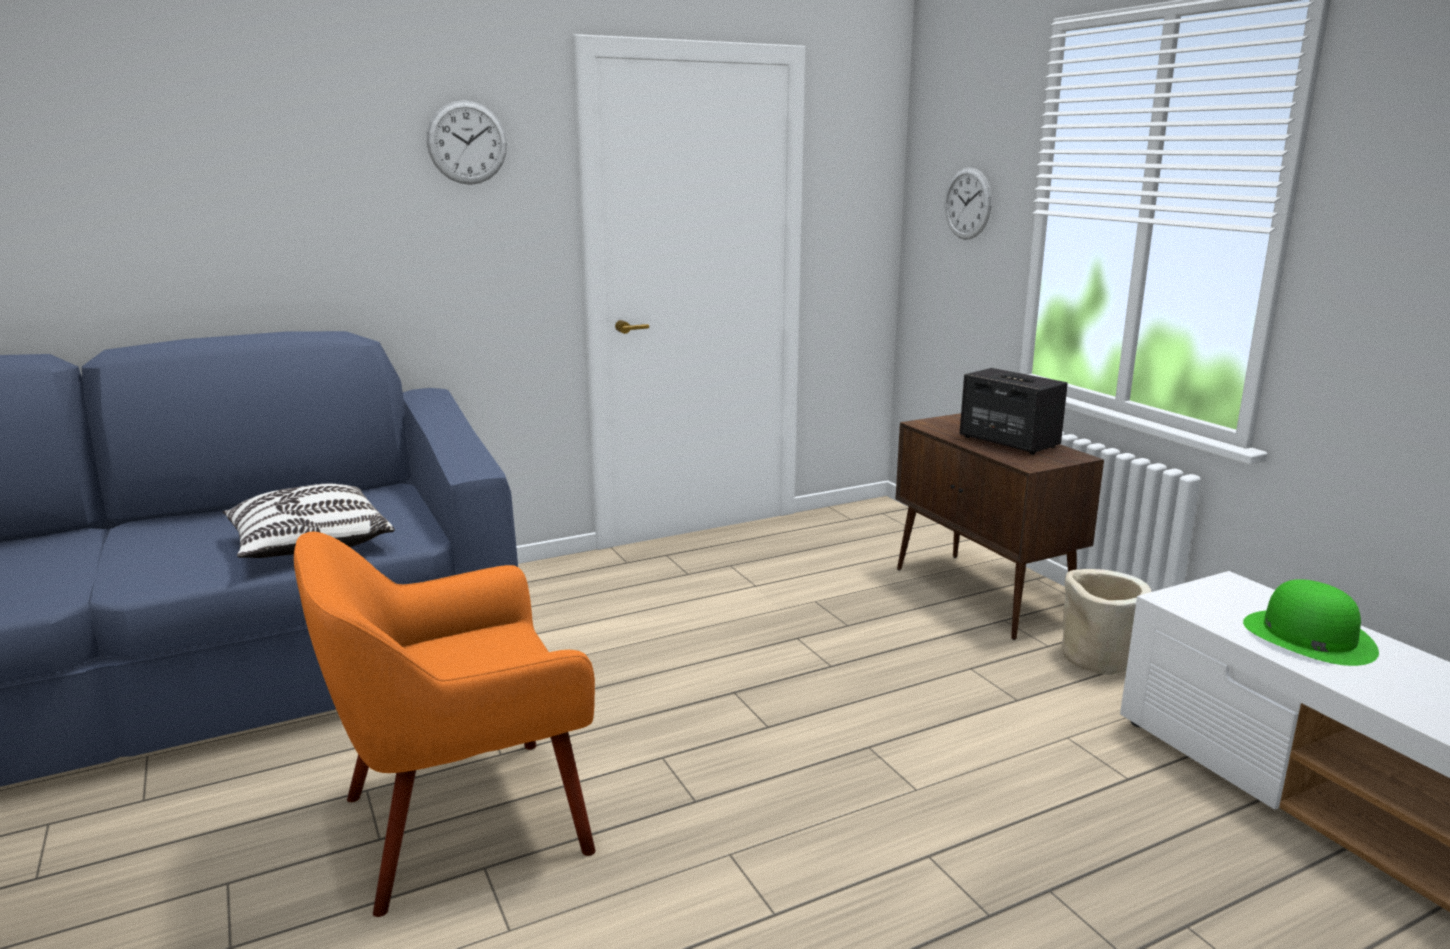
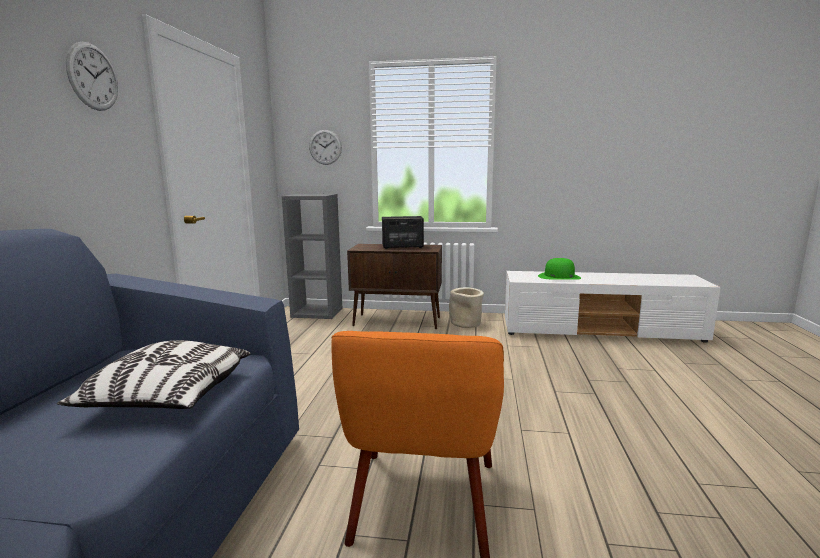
camera: 55 degrees left, 5 degrees down
(902, 524) = (317, 312): none -> grey bookcase

